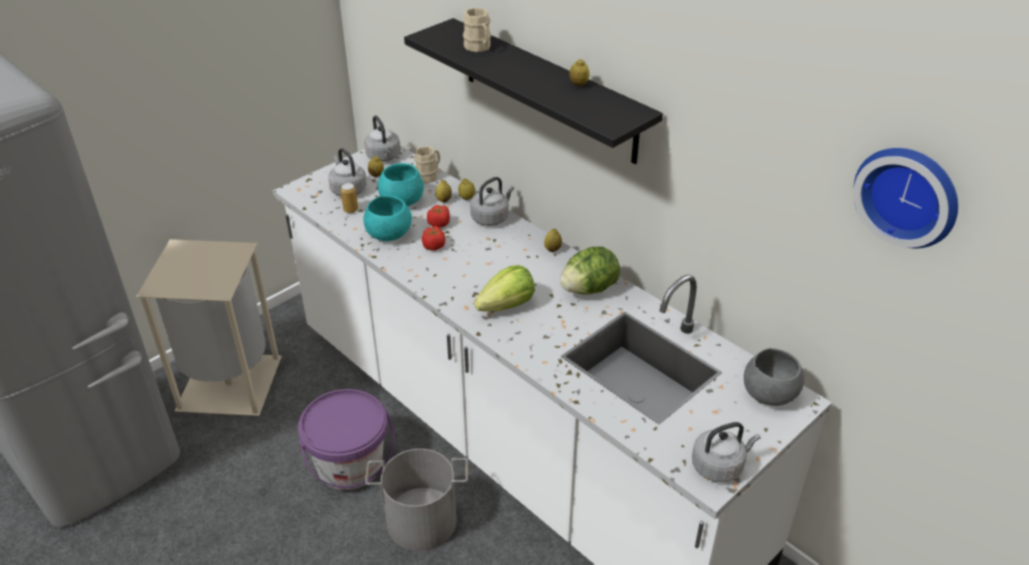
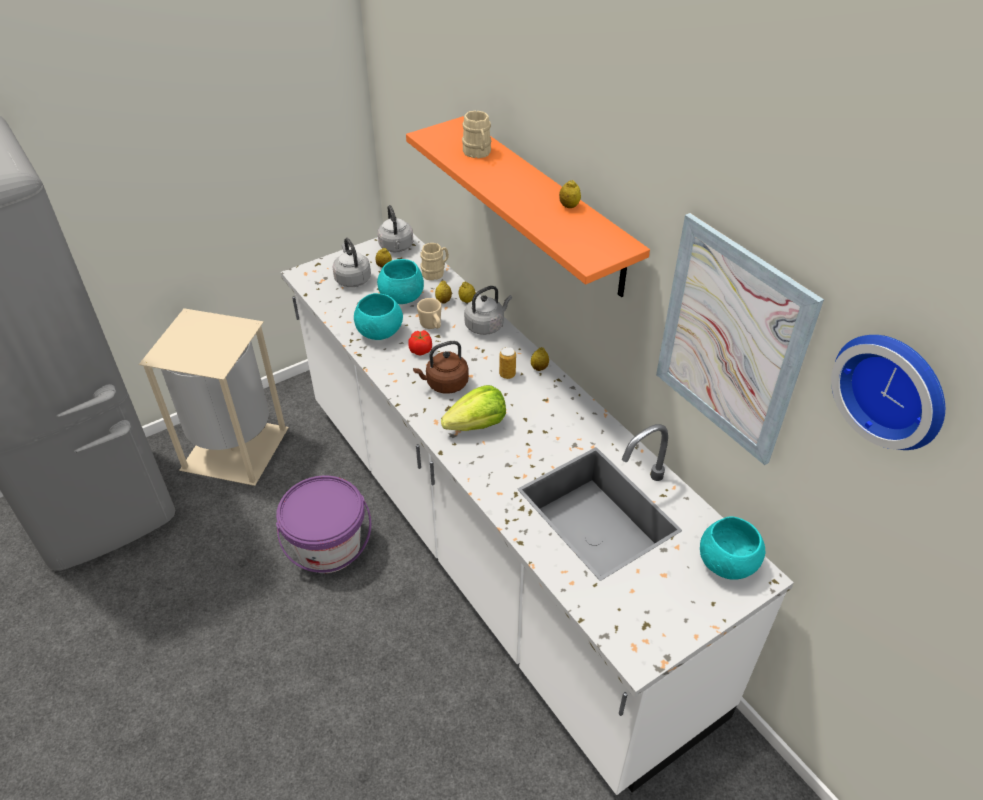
camera: 10 degrees right, 5 degrees up
(350, 210) = (349, 301): can -> can (507, 374)
(421, 522) = (383, 617): grey bucket -> none
(439, 224) = (432, 326): tomato -> beige mug
(466, 273) = (445, 384): none -> brown kettle
(548, 90) = (545, 205): black shelf -> orange shelf
(589, 289) = (565, 417): lettuce -> none
(719, 466) = (652, 638): grey kettle -> none
(750, 184) = (730, 341): none -> picture
(768, 394) = (726, 563): grey bowl -> turquoise bowl

